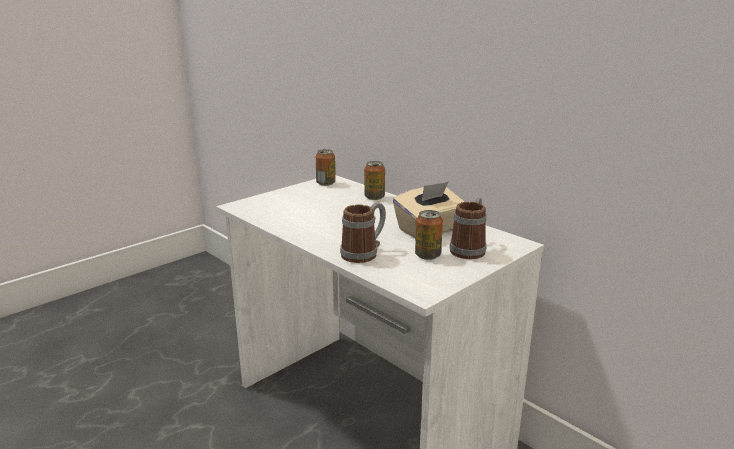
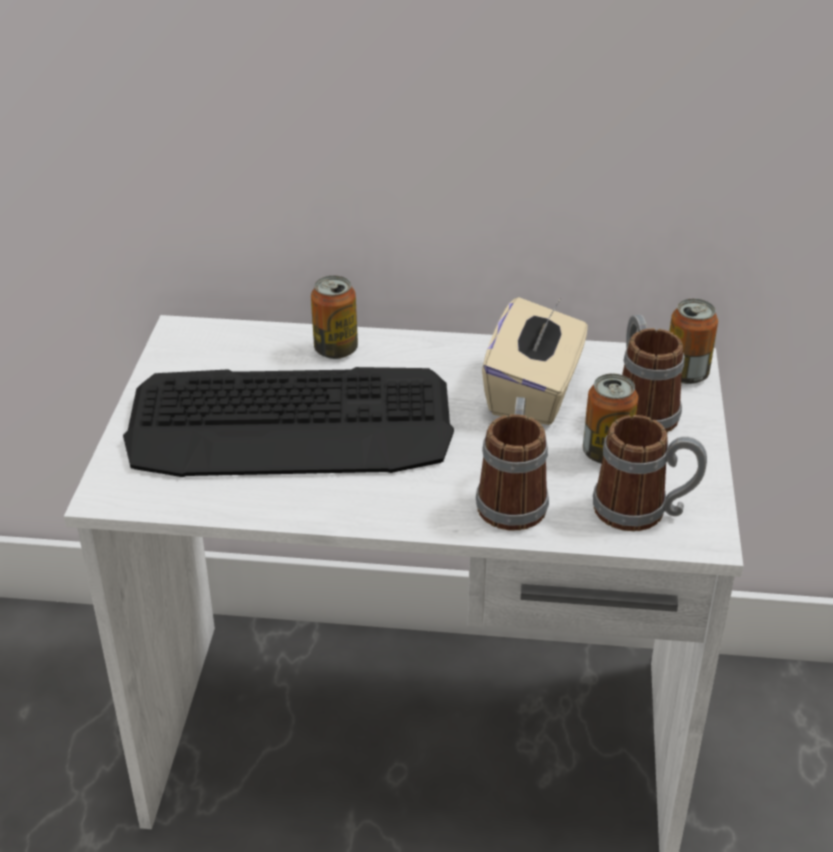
camera: 40 degrees left, 15 degrees up
(322, 209) = (291, 426): none -> keyboard
(325, 183) = (190, 349): can -> can (686, 374)
(411, 276) = (644, 511): none -> mug

